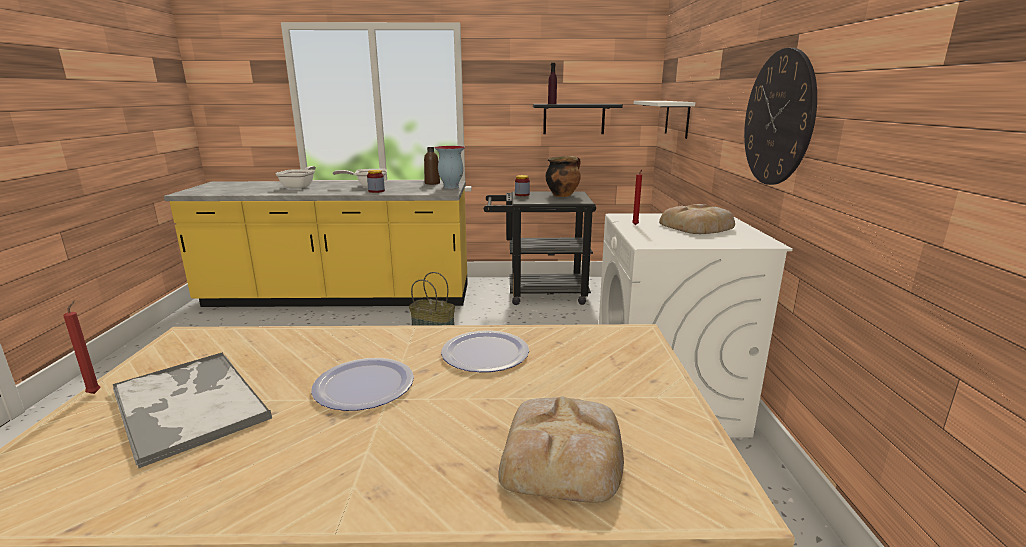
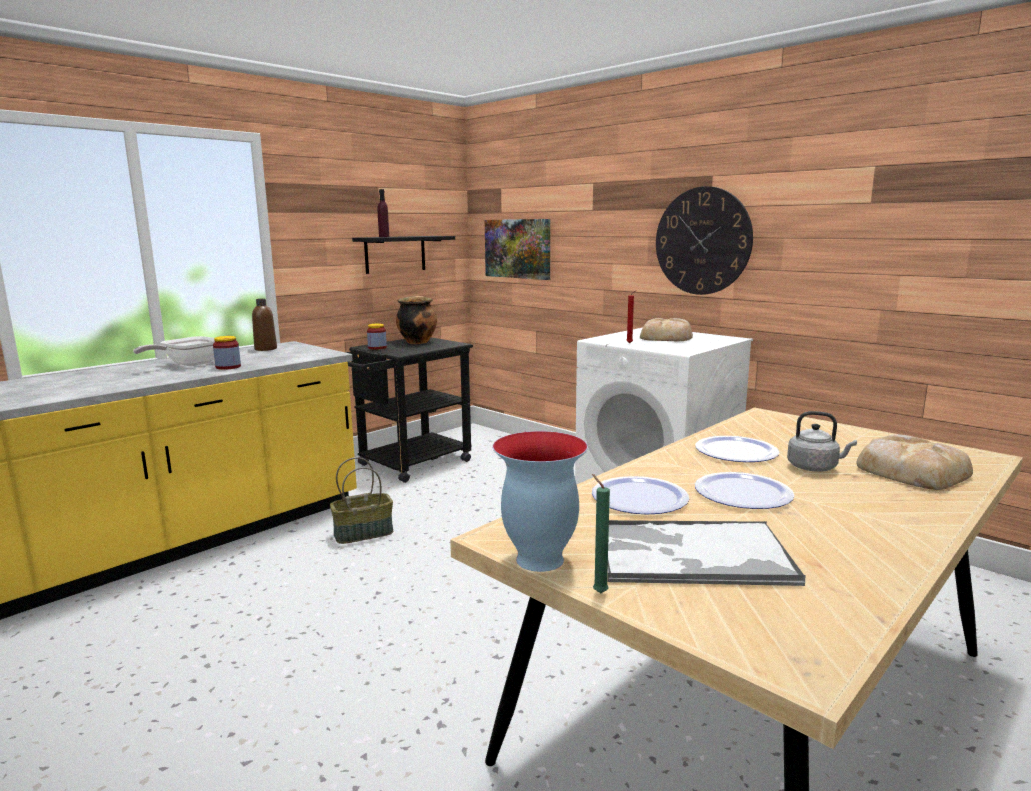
camera: 45 degrees left, 5 degrees down
(96, 392) = (598, 592): red candle -> green candle
(300, 186) = (68, 382): frying pan -> none
(306, 352) = (639, 498): none -> plate
(450, 187) = (308, 349): vase -> vase (538, 560)
(490, 399) = (815, 467): none -> grey kettle
(677, 118) = (518, 248): white shelf -> picture

